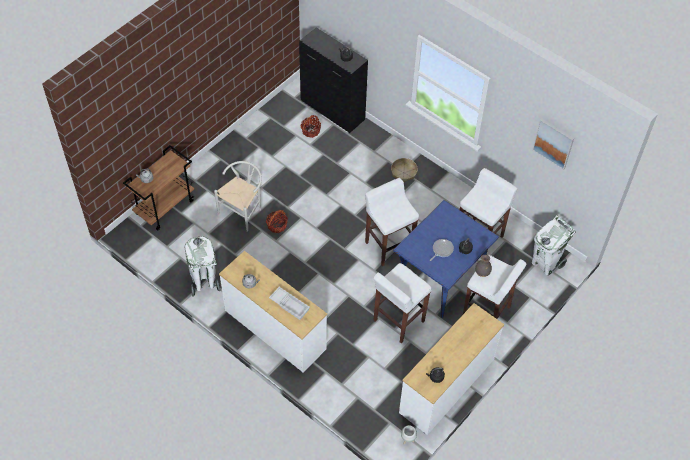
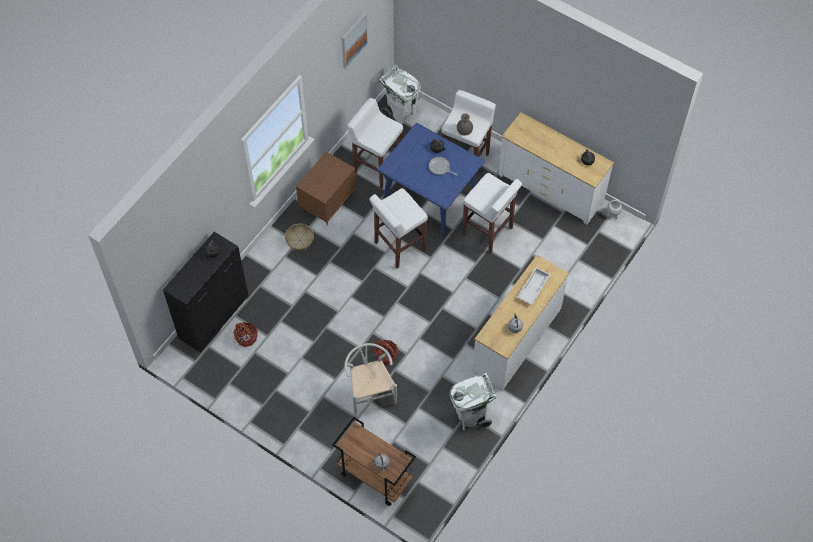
camera: 95 degrees left, 5 degrees up
(243, 211) = (370, 392): white chair -> white chair turned 45 degrees clockwise
(441, 196) = (328, 204): none -> brown nightstand

